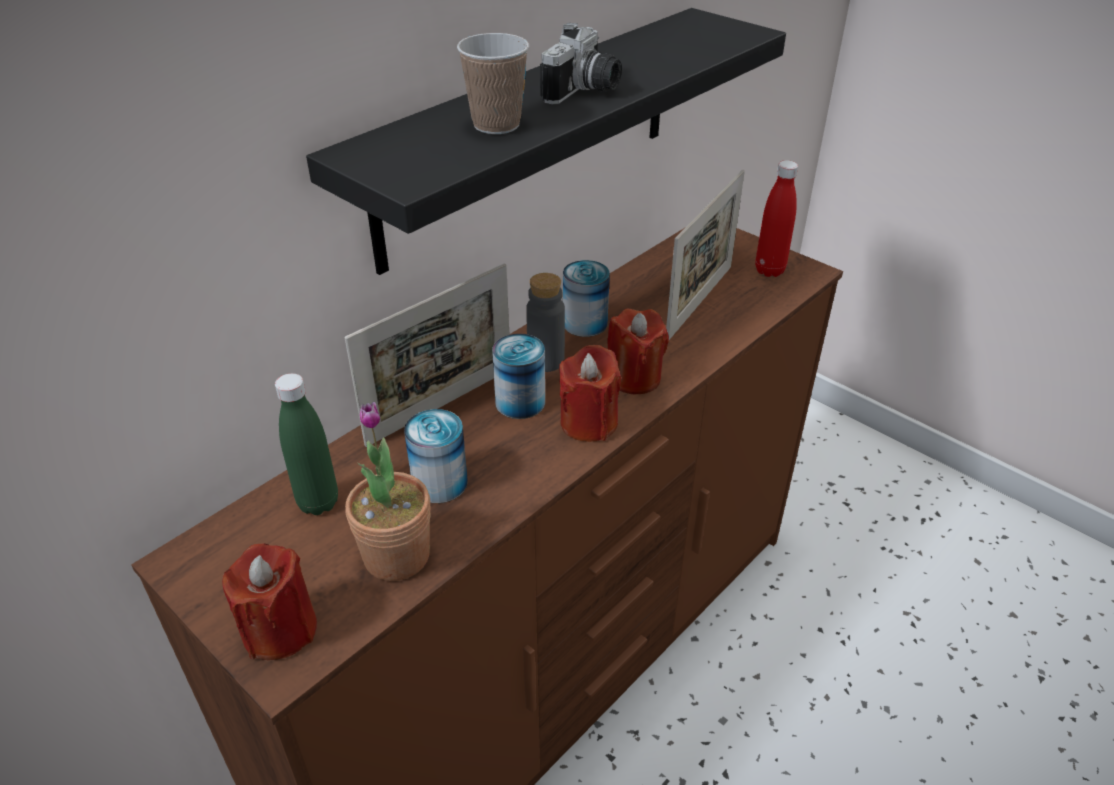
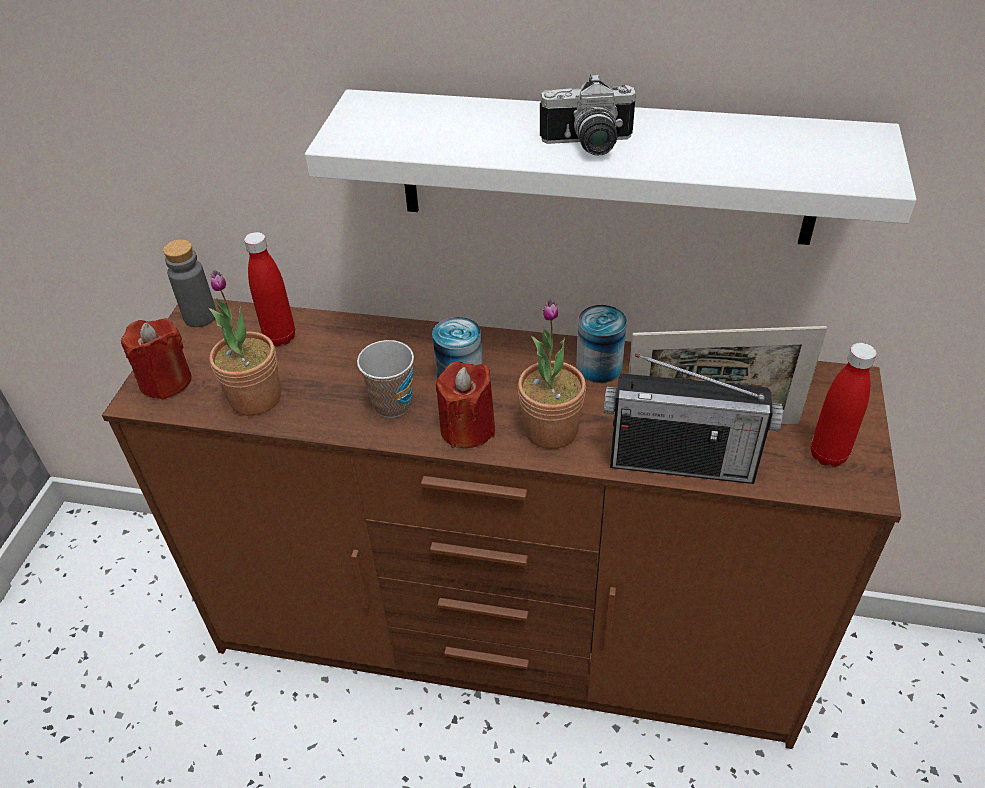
camera: 60 degrees right, 5 degrees up
(318, 502) = (280, 337): green bottle -> red bottle
(439, 482) = (338, 382): can -> none
(441, 405) = (421, 341): picture frame -> none
(496, 125) = (472, 134): cup -> cup (392, 405)
(531, 135) = (605, 168): black shelf -> white shelf
(546, 361) = (525, 368): grey bottle -> grey bottle (200, 317)
(633, 377) = (551, 430): red candle -> potted plant
(725, 331) = (681, 462): none -> radio

